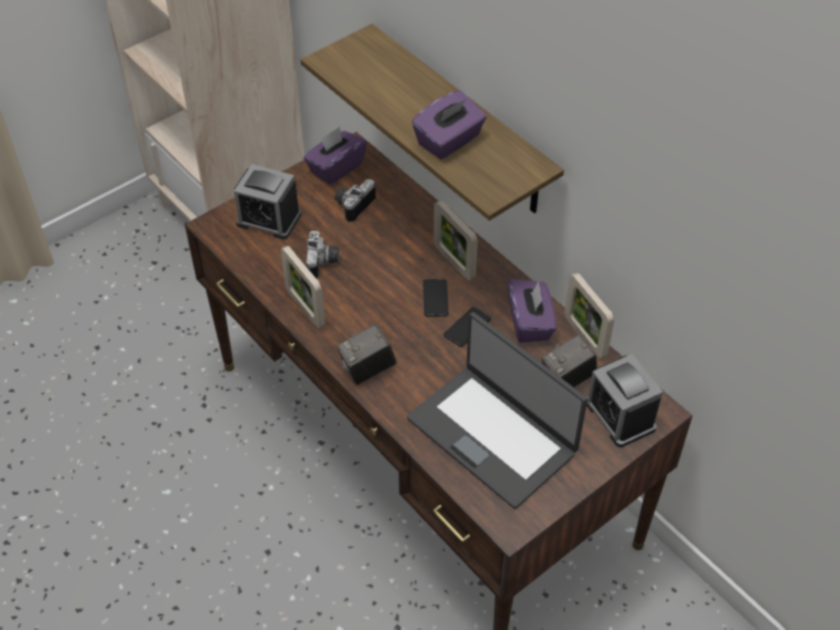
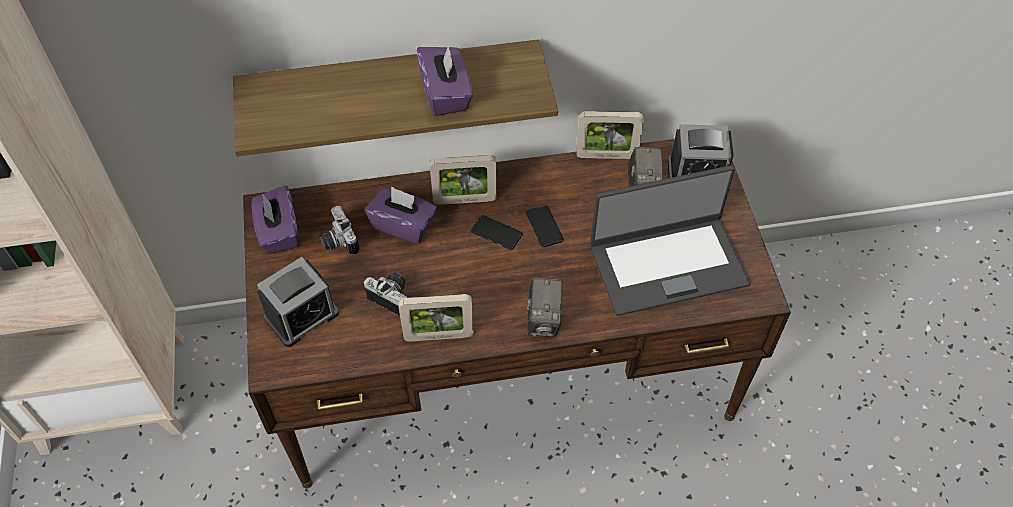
camera: 60 degrees left, 5 degrees up
(530, 323) = (568, 182): purple tissue box -> purple tissue box (403, 225)

